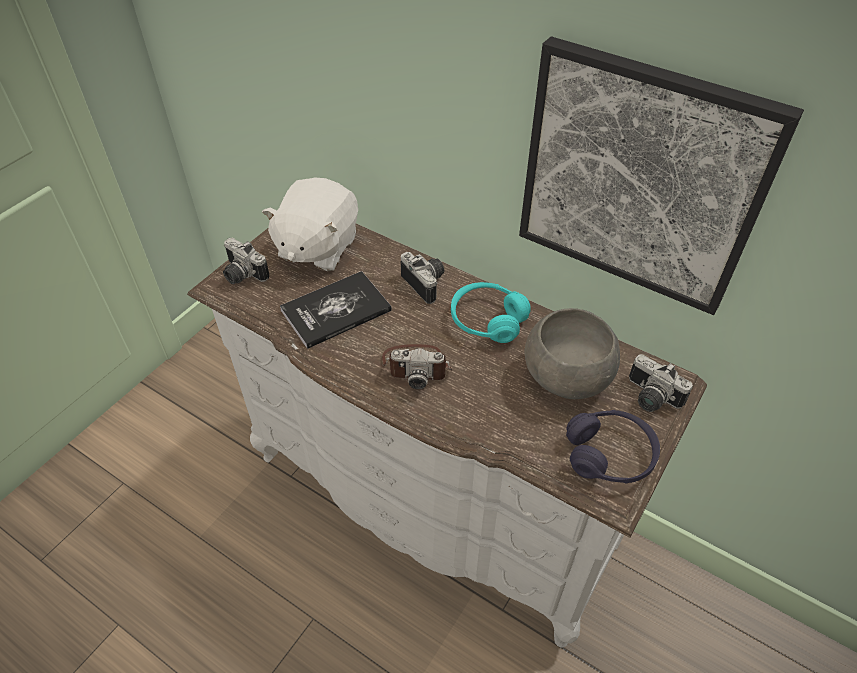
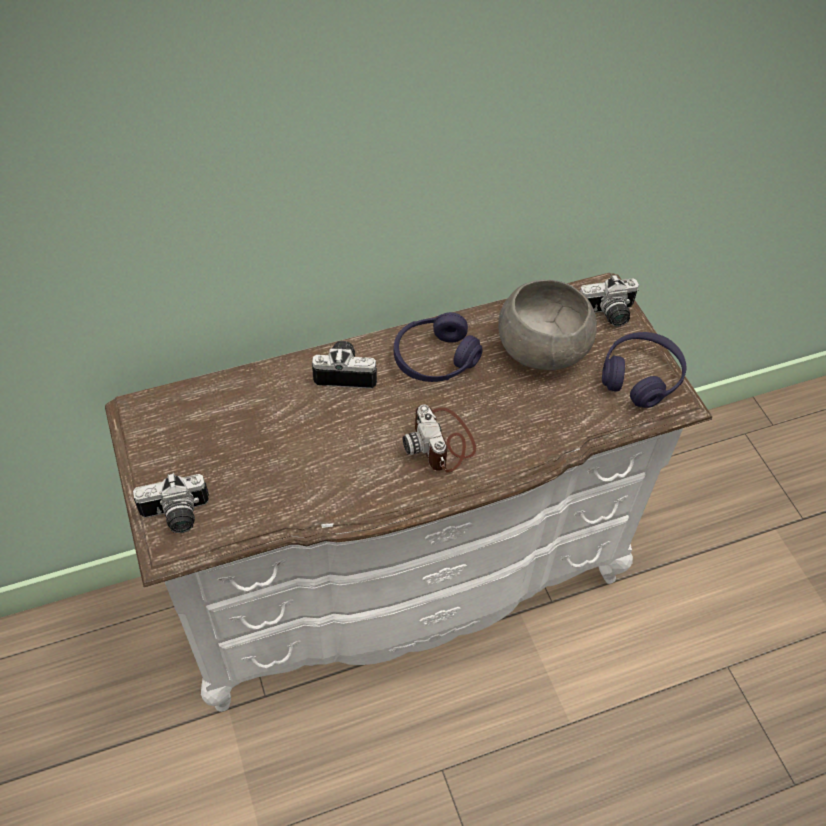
camera: 55 degrees left, 5 degrees up
(317, 248) = (204, 428): white plush toy -> none
(336, 311) = (313, 463): book -> none
(416, 366) = (442, 442): camera -> camera turned 120 degrees clockwise
(487, 320) = (435, 359): turquoise headphones -> purple headphones
(640, 179) = (525, 139): picture -> none

